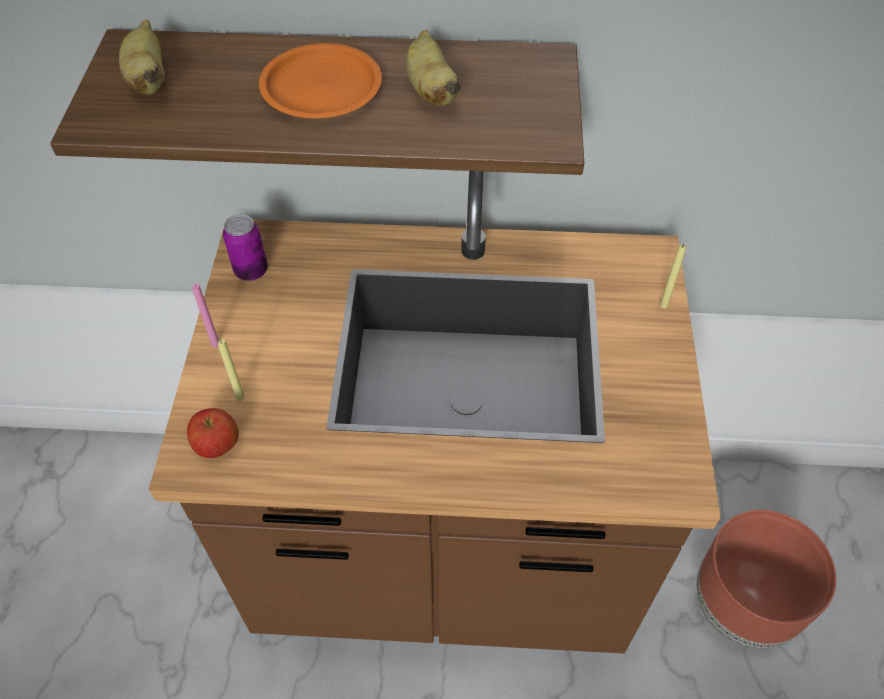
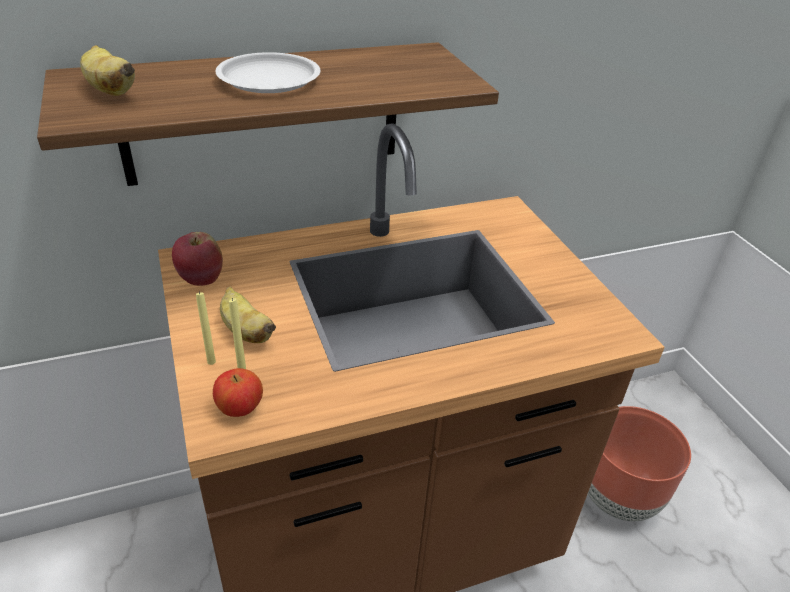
camera: 25 degrees left, 15 degrees down
(215, 344) = (196, 336): pink candle -> none
(251, 271) = (201, 279): can -> apple
(321, 90) = (269, 80): orange plate -> white plate
(431, 90) = (356, 71): banana -> banana (245, 331)
(663, 305) = (536, 234): yellow candle -> yellow candle (211, 362)

